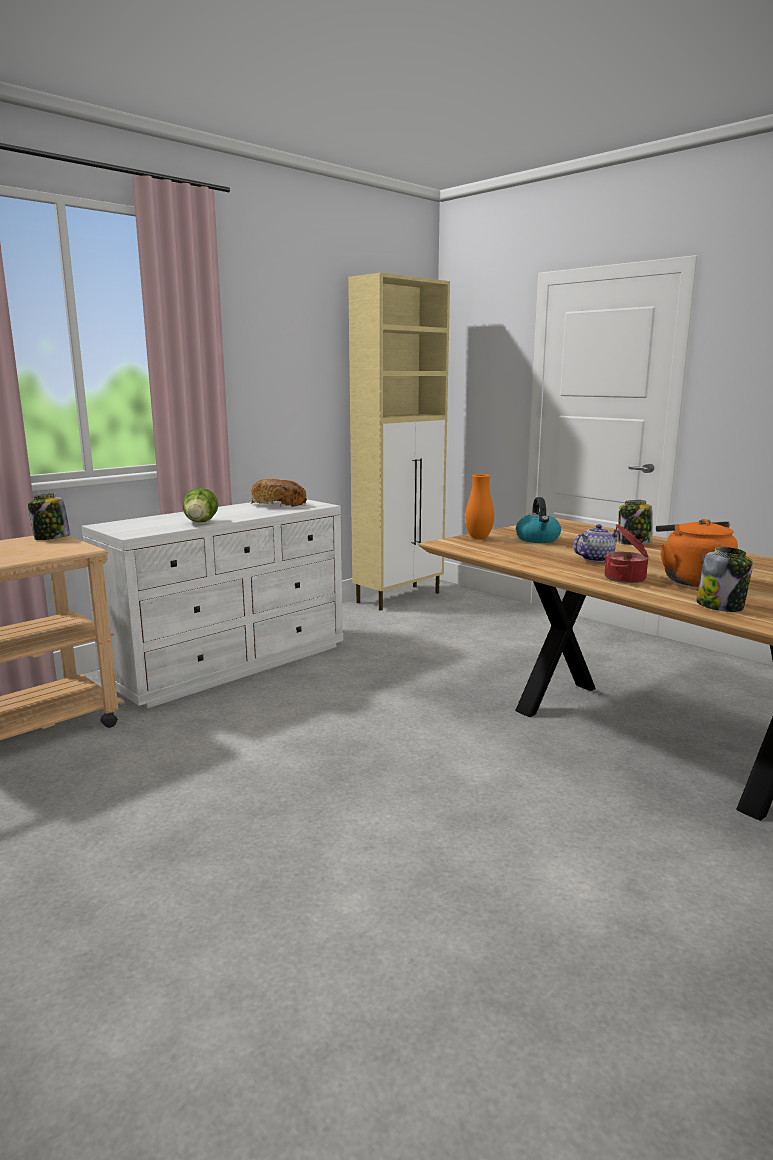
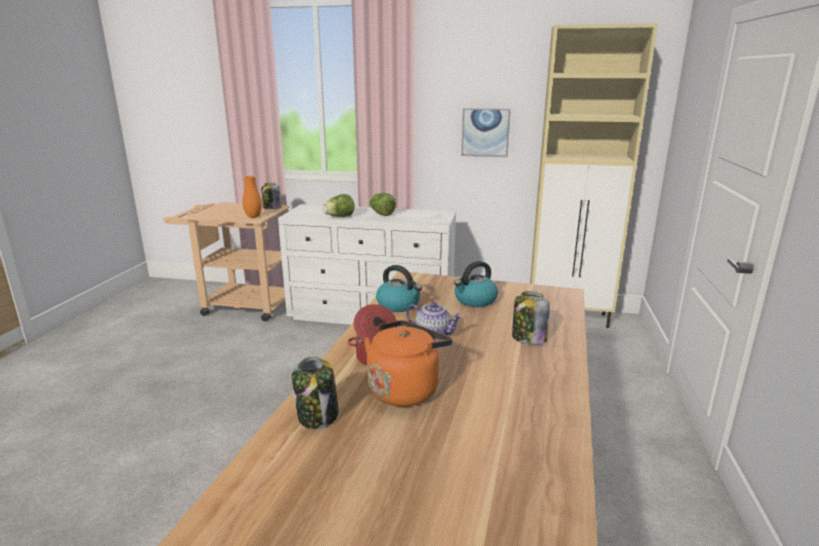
camera: 55 degrees right, 5 degrees up
(233, 512) = (381, 214): none -> lettuce
(279, 504) = (423, 215): bread -> none
(293, 396) = (485, 132): none -> picture
(478, 537) = (445, 282): orange vase -> orange vase (253, 217)
(514, 556) = (399, 305): none -> kettle

